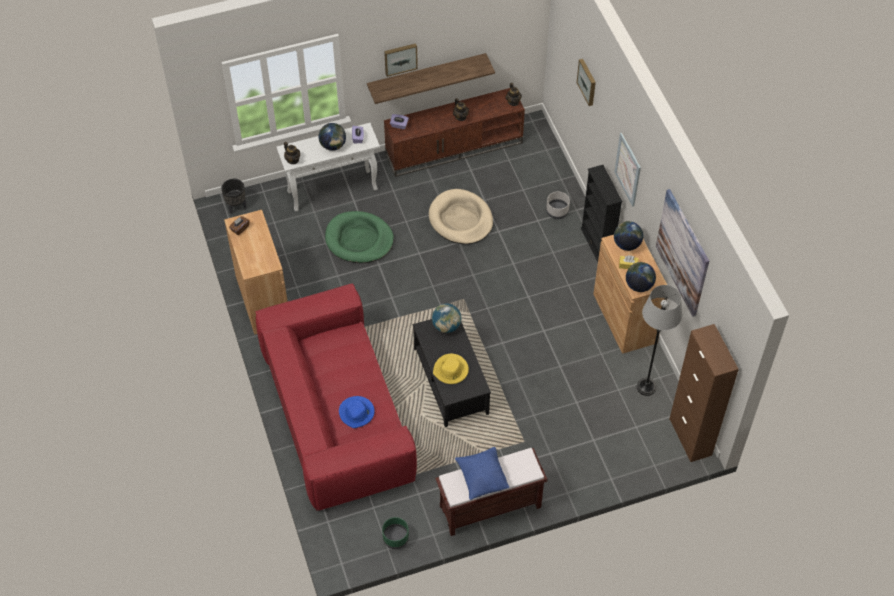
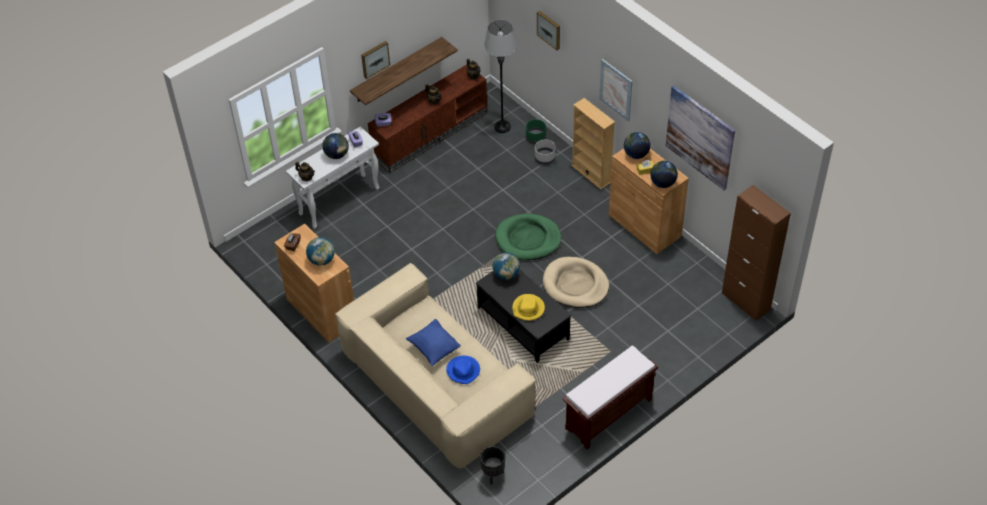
camera: 20 degrees left, 5 degrees down
(236, 207) = (258, 241): black planter -> black planter (493, 474)
(259, 254) = (321, 260): none -> globe
(337, 413) = (436, 383): red sofa -> beige sofa
(359, 239) = (384, 234): green dog bed -> green dog bed (528, 239)
(396, 538) = (540, 468): green planter -> green planter (536, 138)
(461, 219) = (465, 190): beige dog bed -> beige dog bed (575, 285)
(482, 478) = (603, 384): blue pillow -> blue pillow (434, 348)
(596, 243) = (591, 174): black bookcase -> beige bookcase
(646, 387) = (690, 274): grey floor lamp -> grey floor lamp (502, 127)

